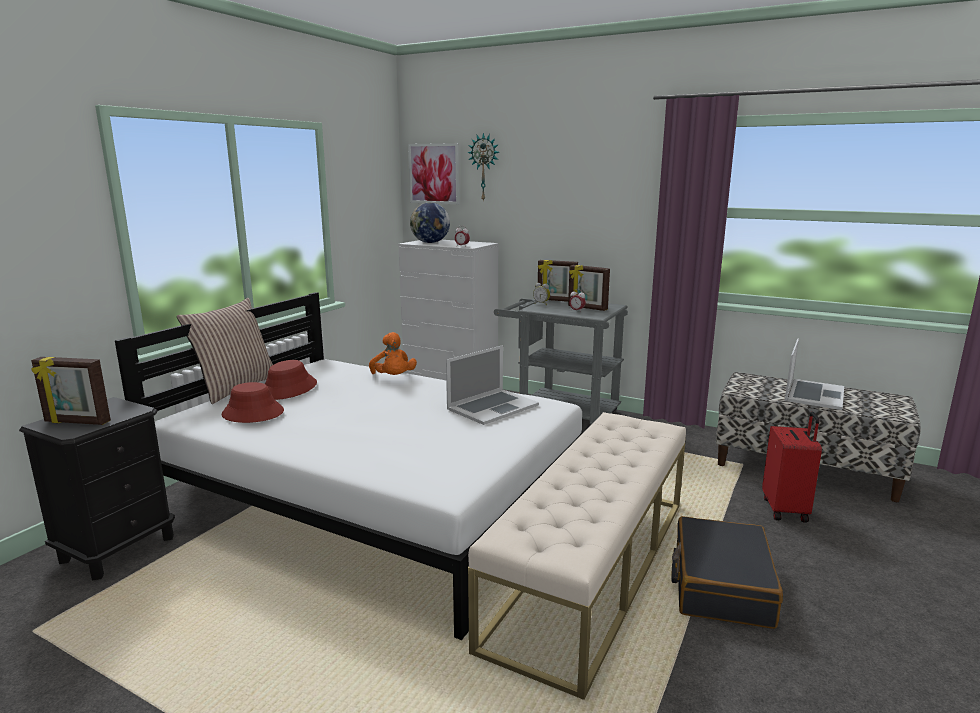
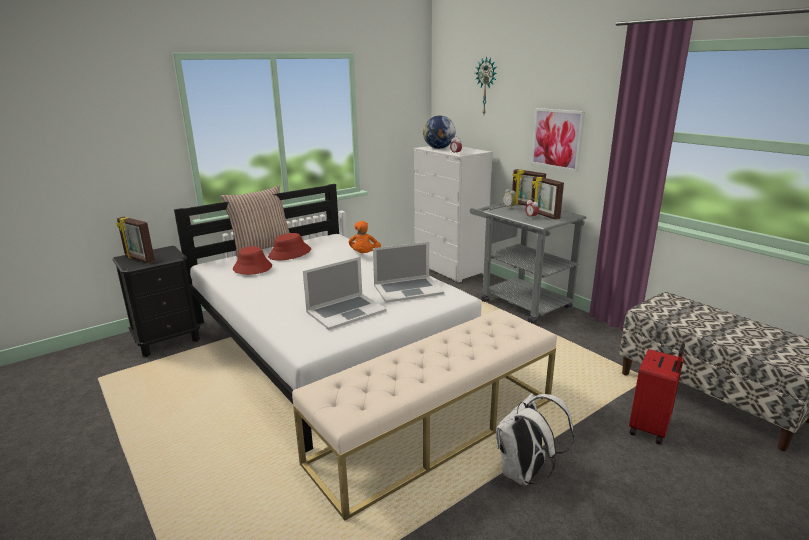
camera: 25 degrees right, 5 degrees up
(434, 173) = (452, 90): picture -> picture (557, 139)
(720, 585) = (525, 474): black suitcase -> white backpack
(813, 394) = (723, 327): laptop -> laptop (345, 311)

